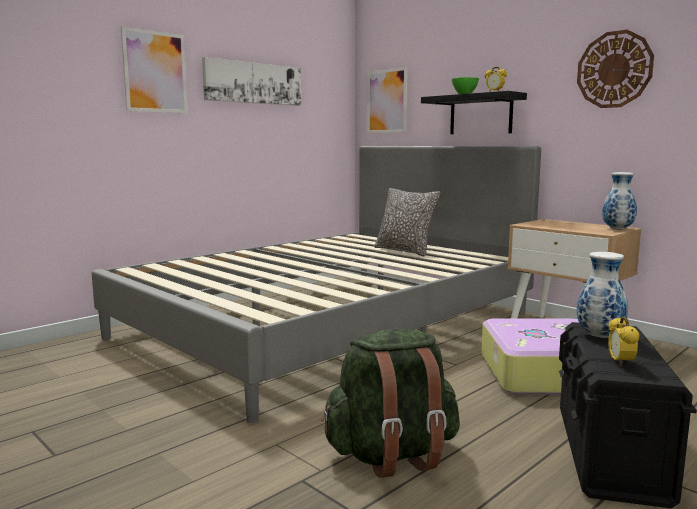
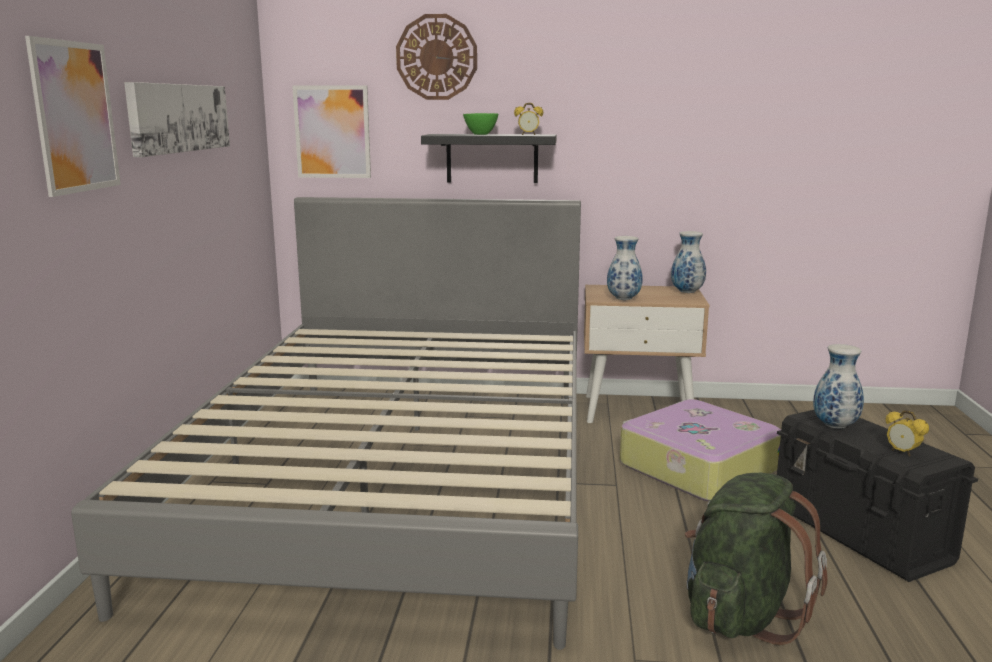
camera: 40 degrees left, 5 degrees up
(405, 251) = (436, 348): pillow -> none
(545, 226) = (624, 299): none -> vase
(614, 69) = (662, 115): wall clock -> wall clock (436, 57)

